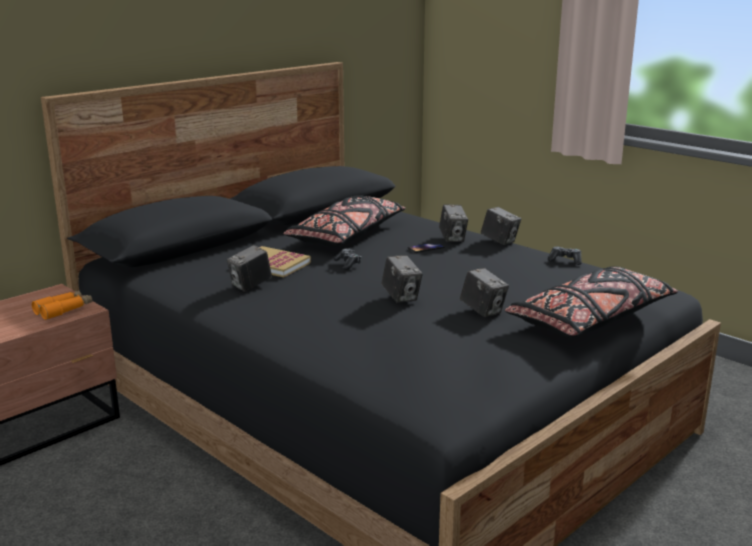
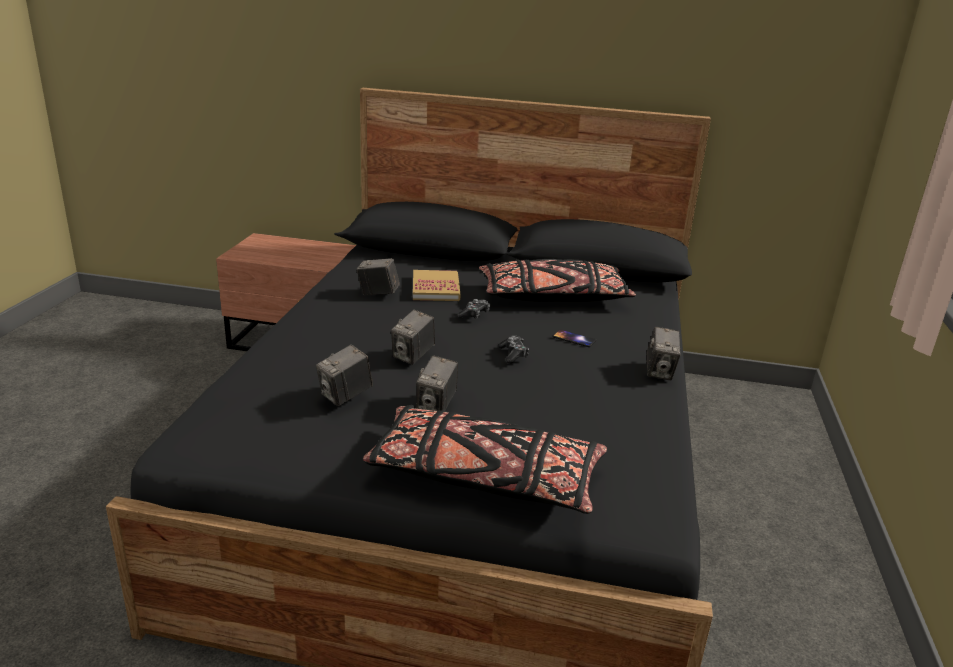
camera: 55 degrees right, 5 degrees up
(64, 310) = (317, 260): orange binoculars -> none
(452, 238) = (624, 345): camera -> camera (345, 396)
(565, 260) = (658, 424): game controller -> game controller (513, 355)

